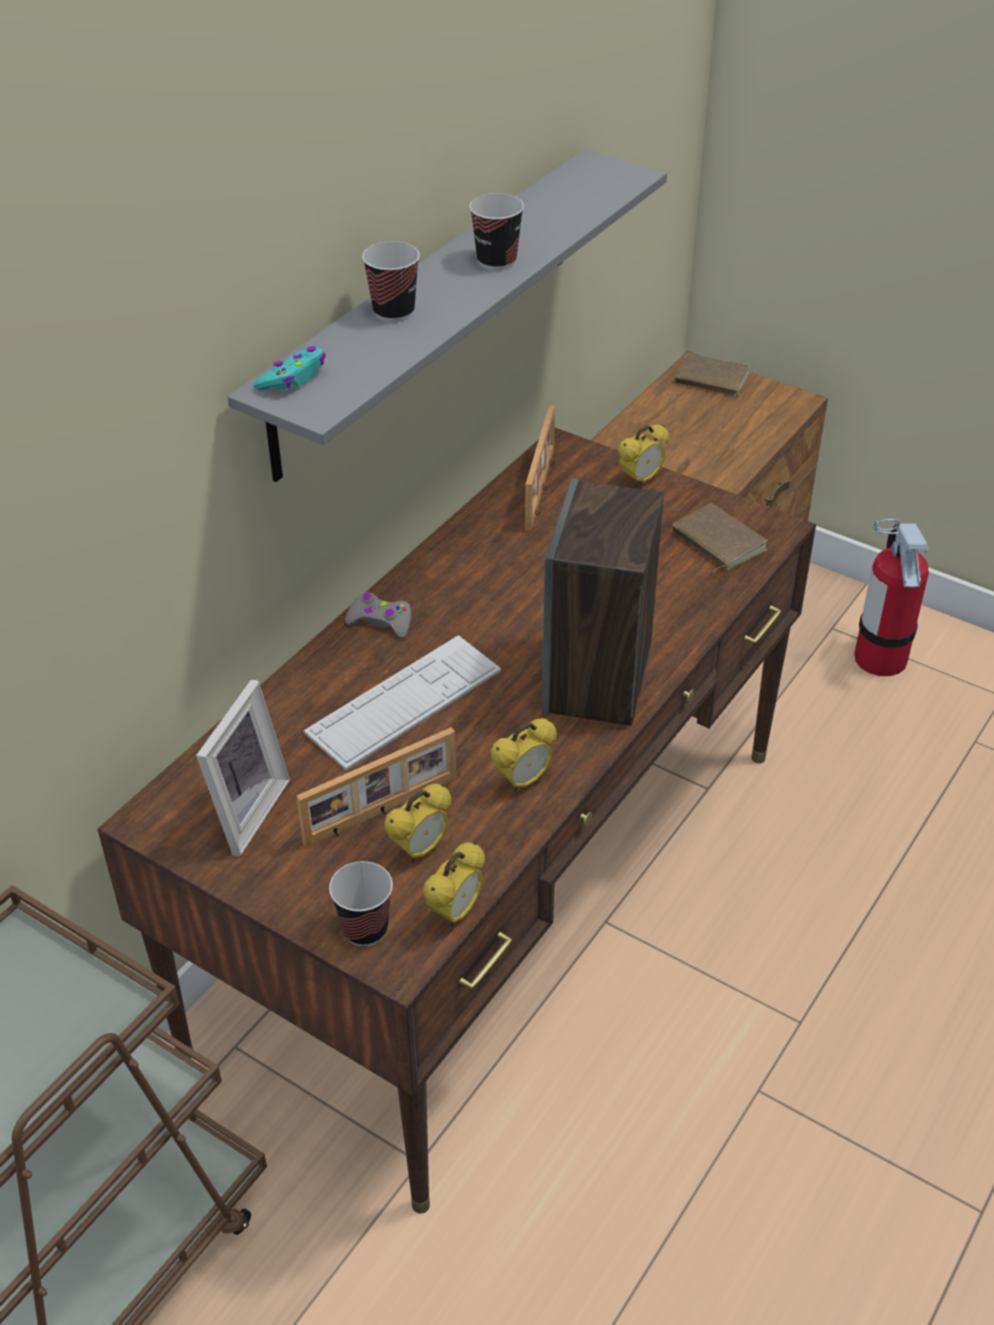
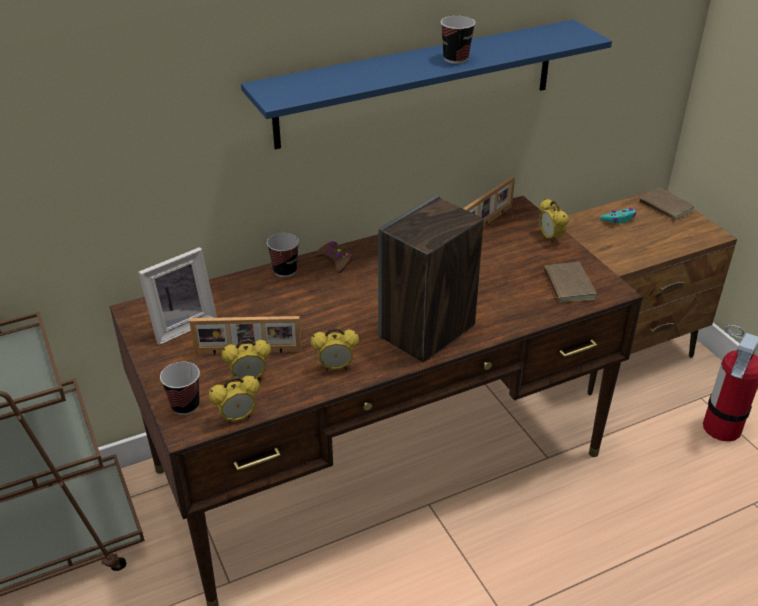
camera: 30 degrees right, 5 degrees down
(293, 378) = (281, 84): turquoise game controller -> turquoise game controller (618, 219)
(381, 621) = (335, 261): grey game controller -> brown game controller
(394, 312) = (370, 68): cup -> cup (285, 271)
(404, 703) = (310, 304): keyboard -> none
(427, 310) = (418, 83): grey shelf -> blue shelf
(641, 480) = (550, 238): alarm clock -> alarm clock turned 75 degrees clockwise

